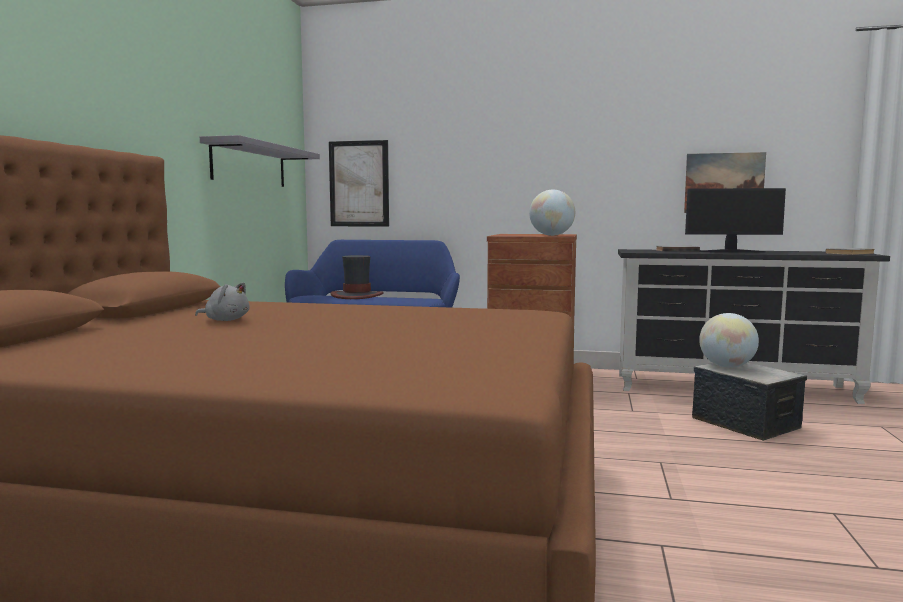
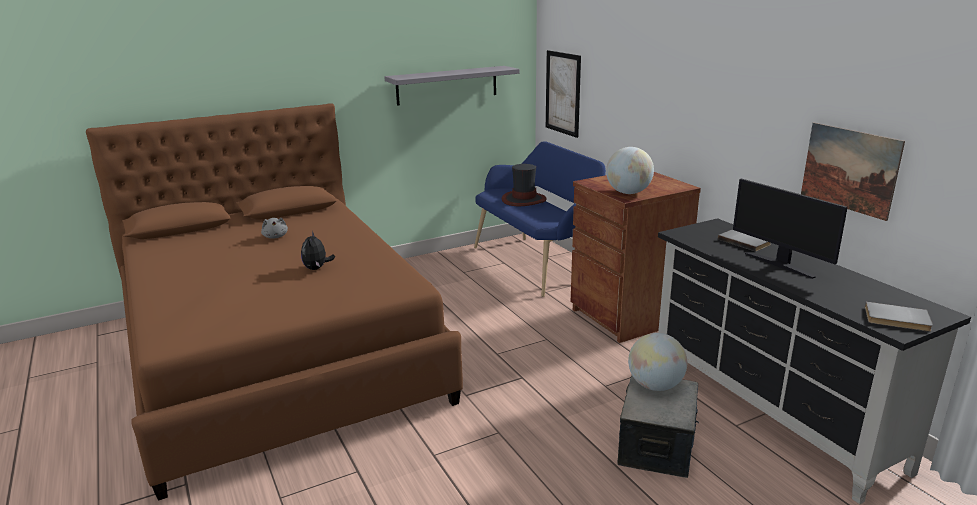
camera: 50 degrees right, 15 degrees up
(396, 322) = (317, 268): none -> plush toy

